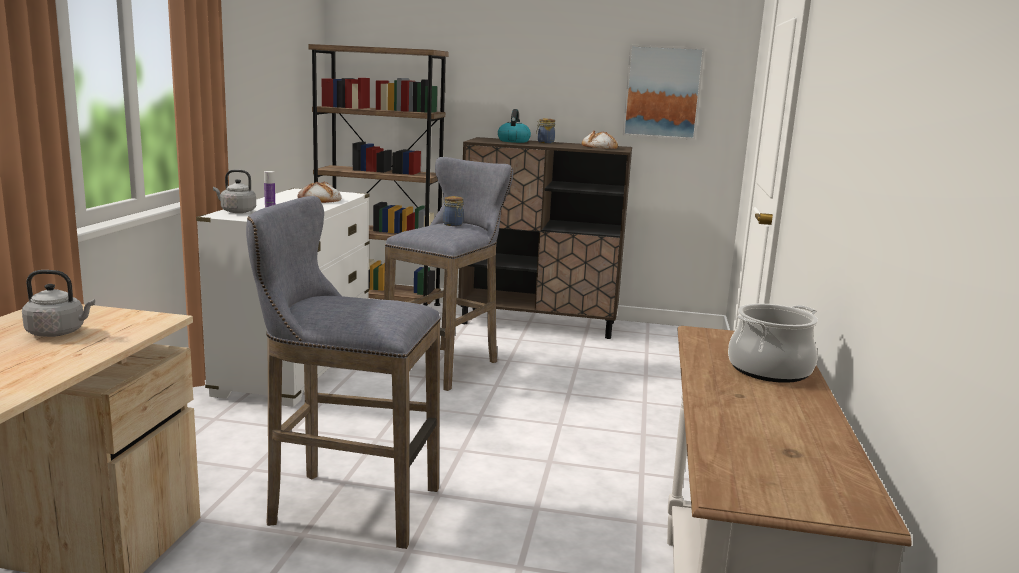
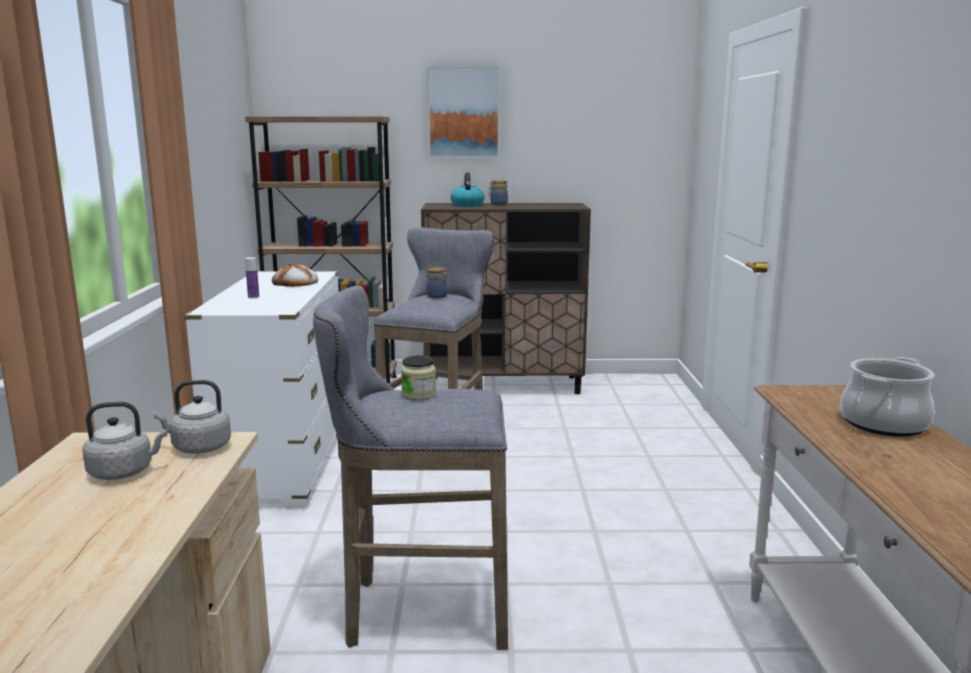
camera: 10 degrees left, 0 degrees up
(236, 211) = (222, 304): grey kettle -> grey kettle (198, 448)
(351, 300) = (419, 394): none -> jar
(599, 147) = (554, 205): bread -> none
(662, 92) = (607, 147): picture -> picture (463, 112)

